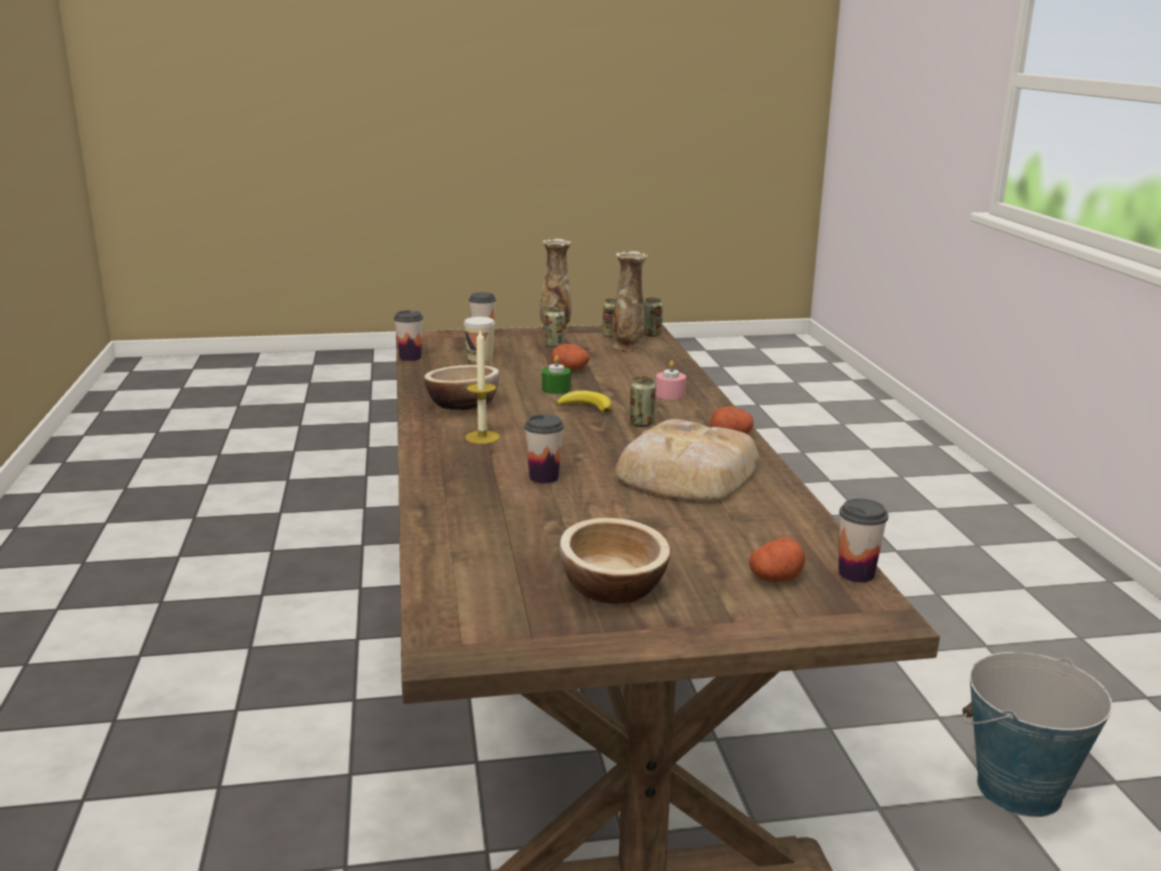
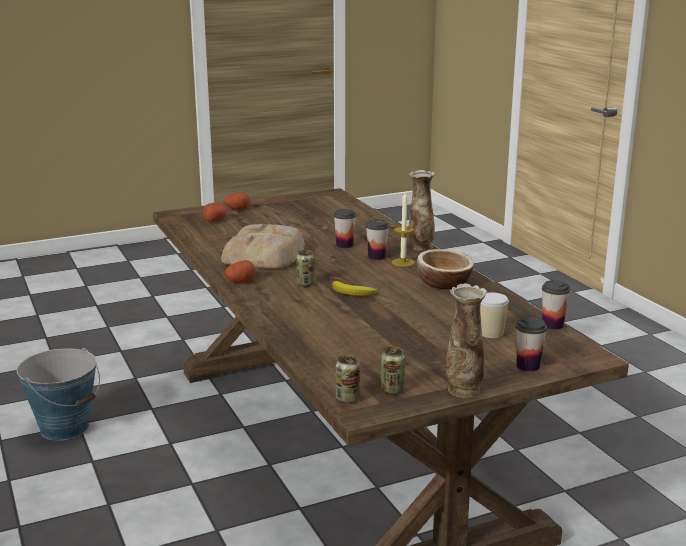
camera: 165 degrees right, 0 degrees up
(554, 345) = (440, 362): can -> none
(556, 389) = (389, 306): green candle -> none
(570, 369) = (396, 329): potato -> potato (237, 209)
(613, 588) = (283, 211): bowl -> none
(627, 347) = (362, 371): vase -> vase (420, 247)
(670, 394) = (294, 312): pink candle -> none
(856, 573) = (178, 224): cup -> cup (376, 257)

